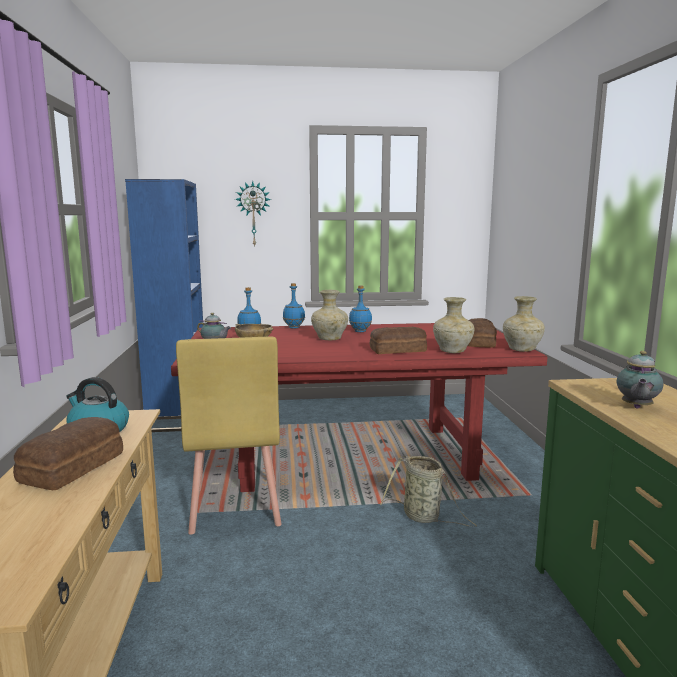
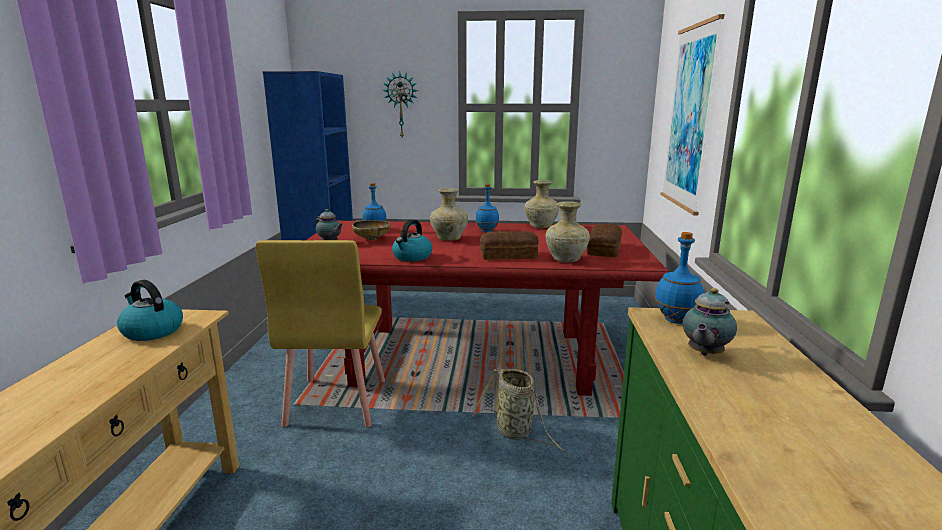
camera: 10 degrees right, 5 degrees up
(75, 467) = (96, 372): bread -> none
(294, 327) = (424, 224): blue bottle -> blue bottle (676, 320)
(308, 355) = (412, 257): none -> kettle
(521, 349) = (644, 261): beige vase -> beige vase (540, 226)
(538, 223) = (690, 118): none -> picture

